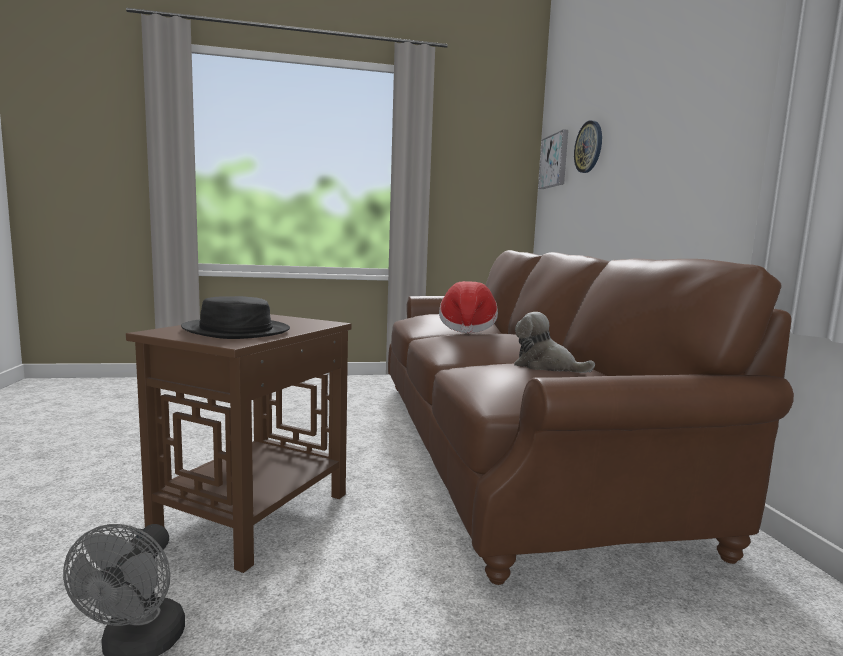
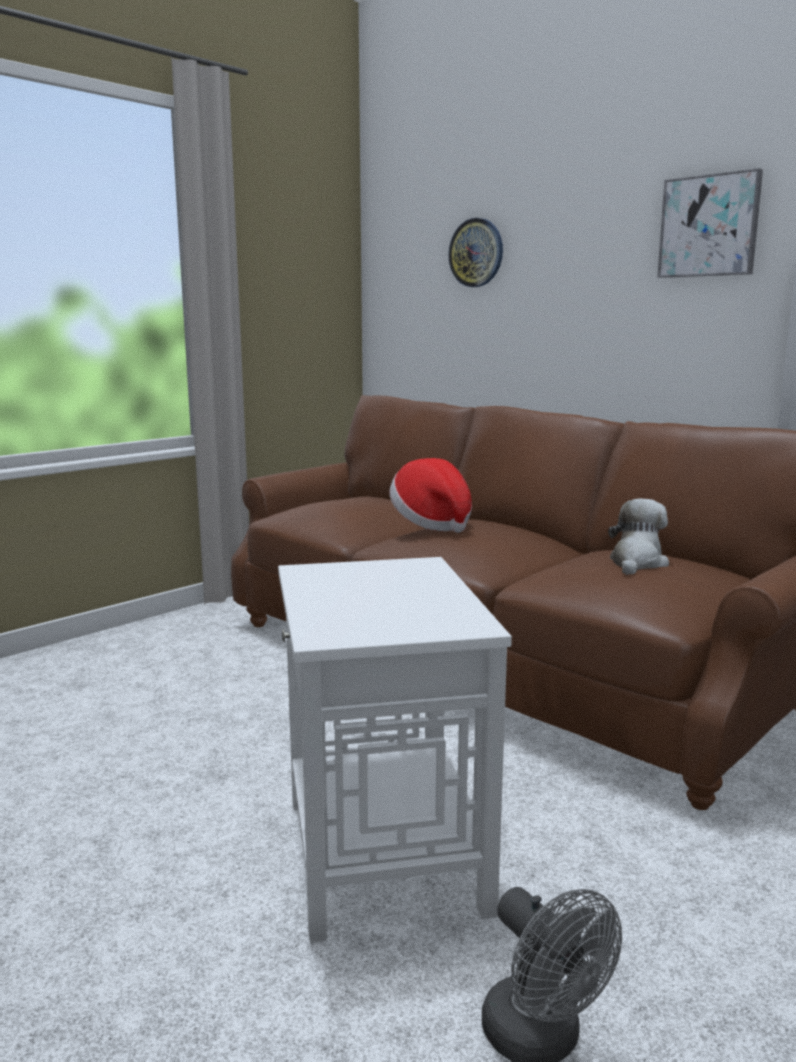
camera: 35 degrees left, 5 degrees up
(235, 330) = (393, 606): black hat -> none
(253, 513) = (381, 853): brown side table -> white side table
(546, 367) = (636, 563): plush toy -> plush toy turned 120 degrees clockwise
(554, 161) = (401, 261): picture -> picture (709, 226)

